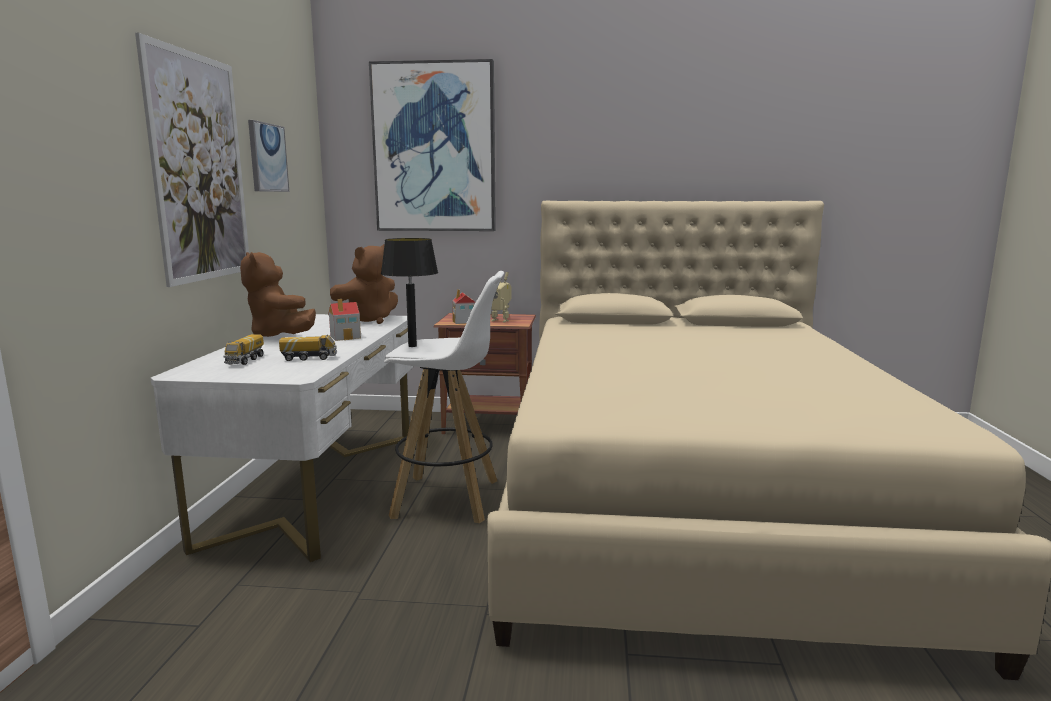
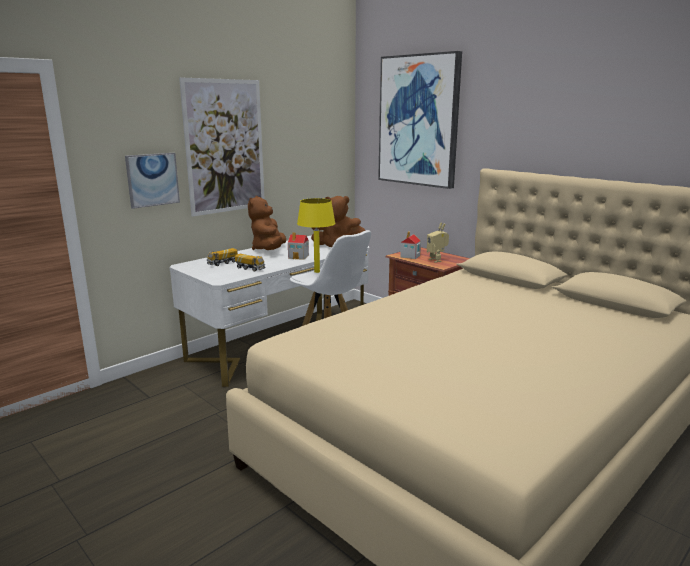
camera: 40 degrees right, 5 degrees up
(267, 157) = (291, 132): picture -> picture (152, 179)
(412, 346) = (317, 271): black table lamp -> yellow table lamp

